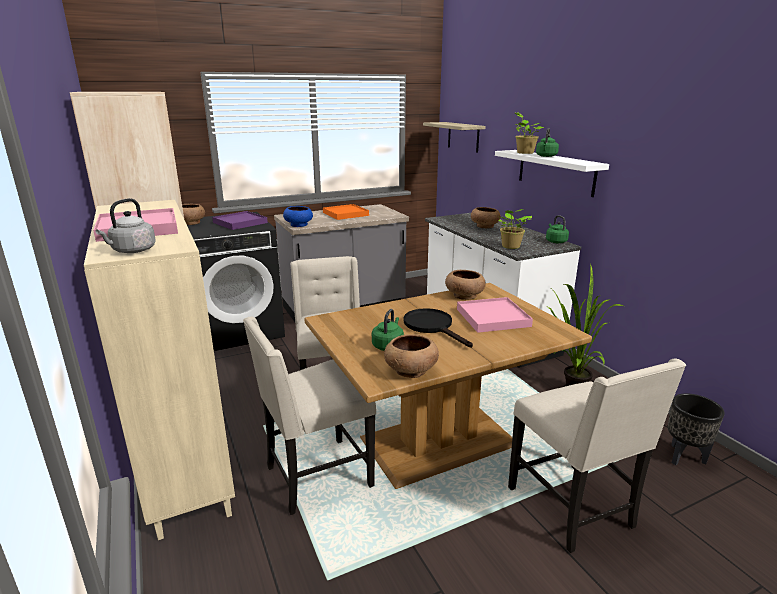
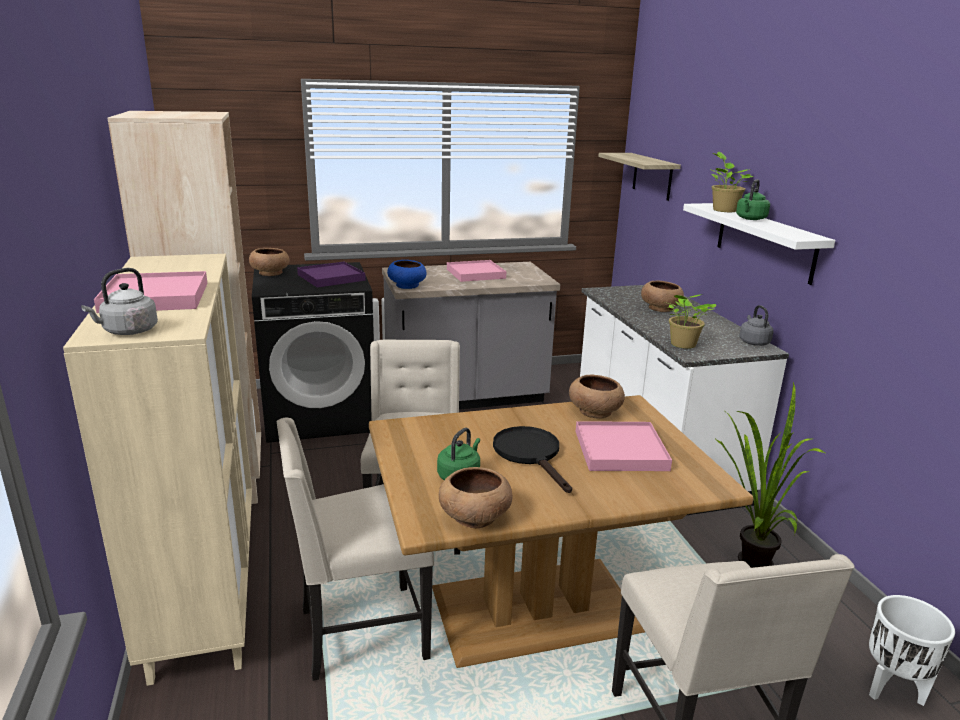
camera: 10 degrees right, 0 degrees up
(345, 214) = (476, 274): orange tray -> pink tray
(555, 241) = (753, 342): green kettle -> grey kettle
(684, 457) = (892, 689): black planter -> white planter

